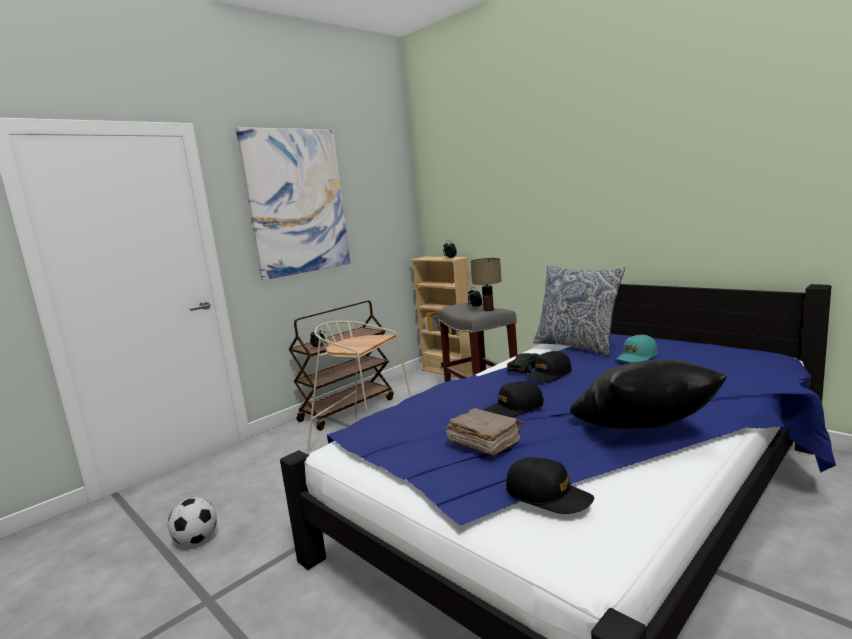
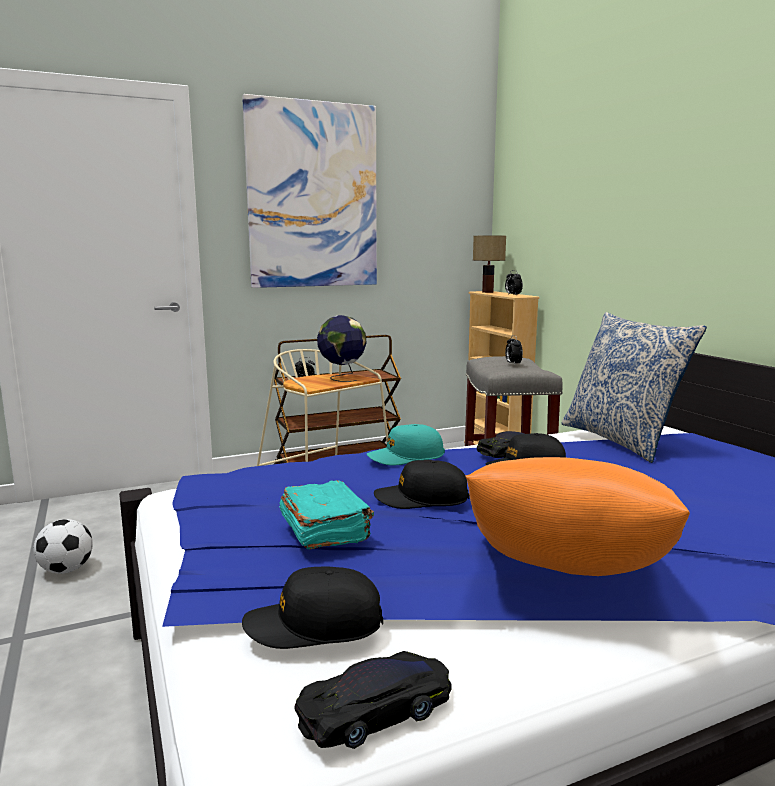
camera: 20 degrees right, 0 degrees up
(368, 338) = (342, 377): none -> globe
(483, 442) = (325, 530): brown book -> turquoise book
(489, 310) = (523, 369): table lamp -> table lamp (488, 292)
(548, 496) = (314, 625): black cap -> black cap turned 120 degrees clockwise
(627, 526) = (377, 709): none -> black toy car
(637, 357) = (692, 472): turquoise cap -> turquoise cap (406, 457)
(643, 433) = (563, 580): black pillow -> orange pillow

